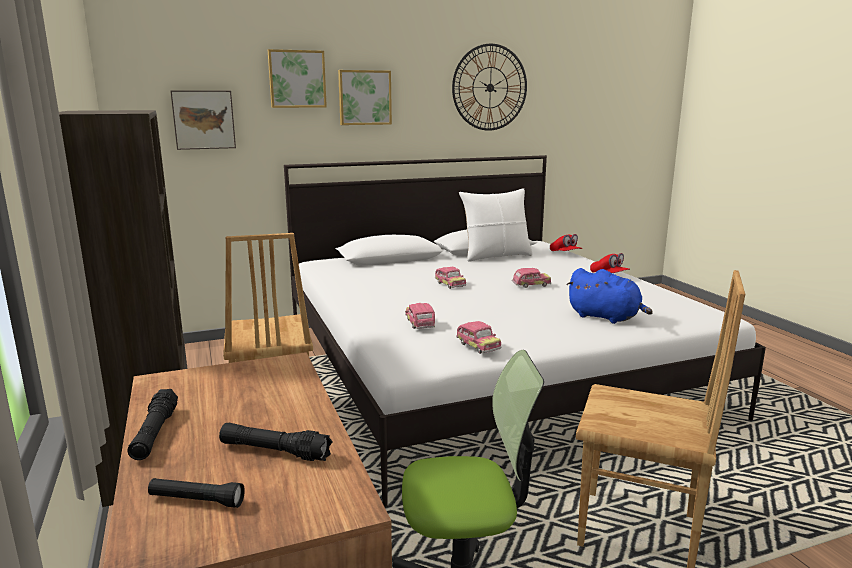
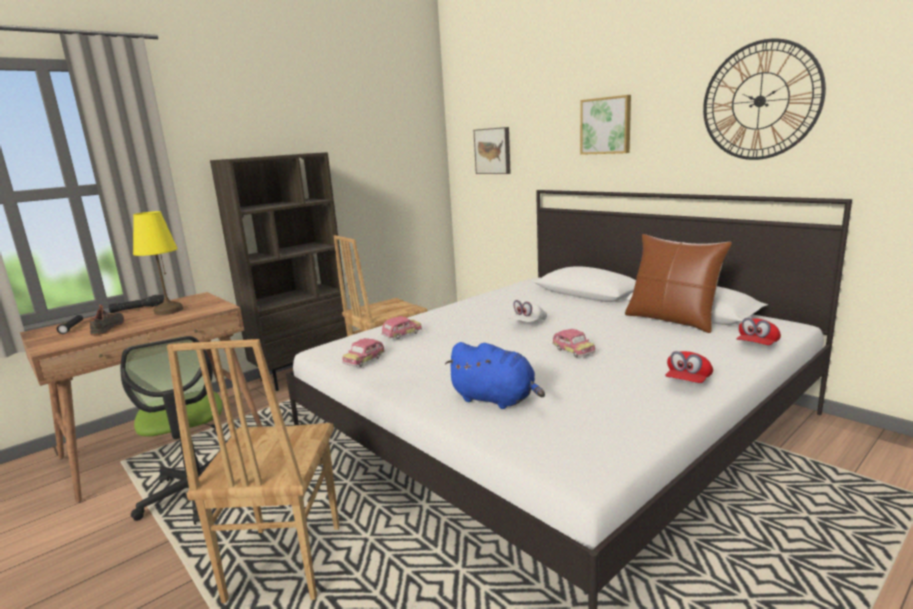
camera: 70 degrees right, 0 degrees up
(232, 403) = (168, 311): none -> yellow table lamp
(275, 451) = (109, 328): black flashlight -> black shoe
(297, 79) = (552, 112): picture -> none
(450, 285) = (528, 324): toy car -> white cap
(495, 256) = (672, 320): white pillow -> brown pillow
(606, 317) = (496, 399): blue plush toy -> blue plush toy turned 75 degrees counterclockwise

